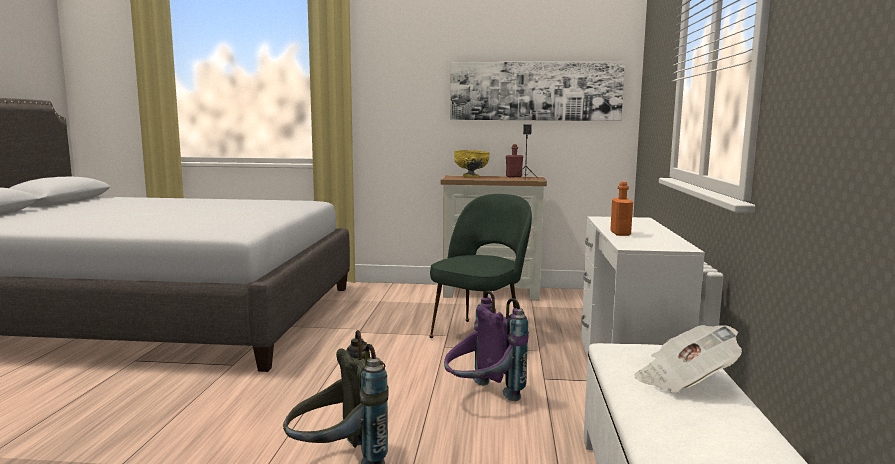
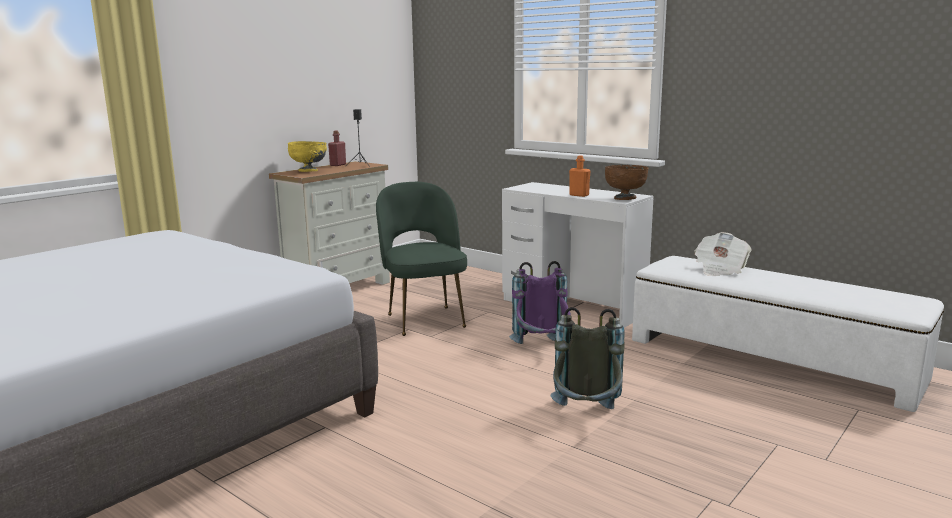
camera: 55 degrees left, 5 degrees up
(535, 91) = (339, 73): picture -> none
(648, 246) = (625, 198): none -> brown bowl

